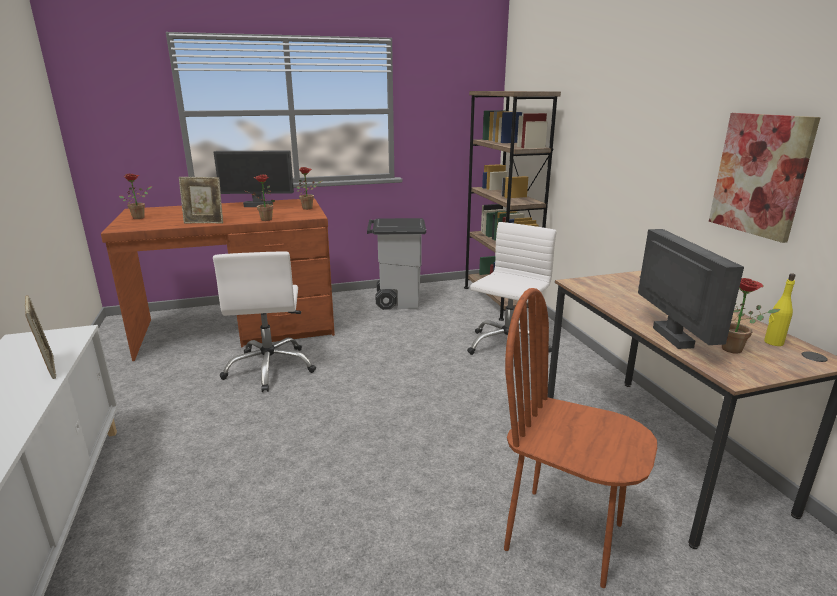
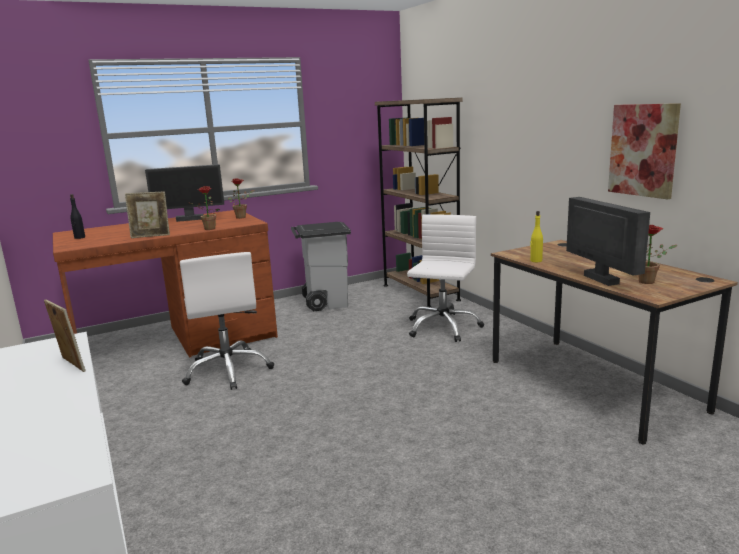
camera: 10 degrees left, 5 degrees down
(141, 217) = (79, 237): potted plant -> black bottle
(564, 535) = (542, 451): brown chair -> none
(773, 342) = (674, 275): yellow bottle -> yellow bottle (535, 261)

